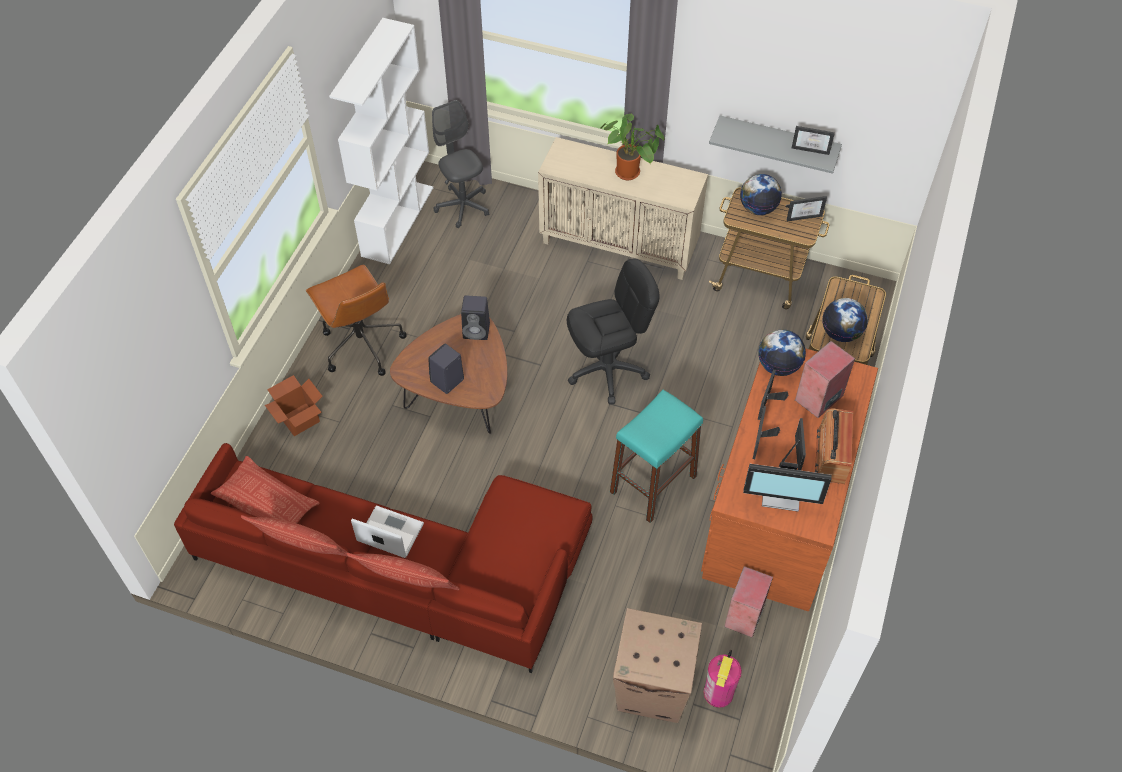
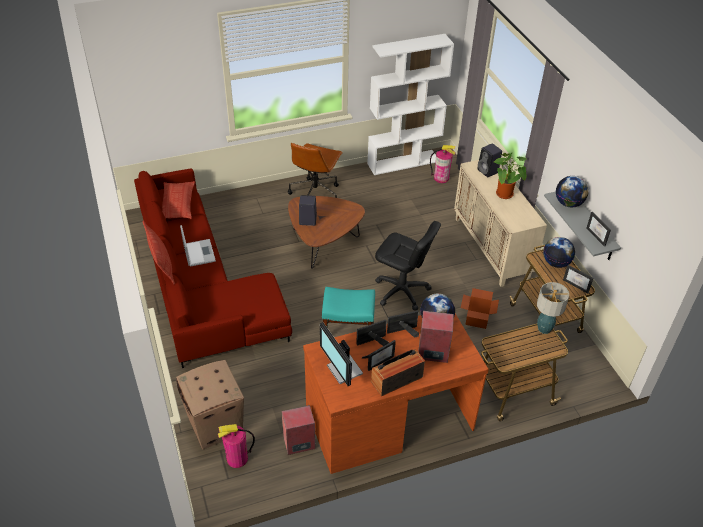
camera: 50 degrees right, 10 degrees down
(300, 419) = (251, 200): cardboard box -> cardboard box (477, 319)
(302, 548) = (150, 219): pillow -> none
(463, 207) = (441, 178): grey office chair -> fire extinguisher
(477, 330) = (350, 213): black speaker -> black speaker (488, 171)
(839, 285) = (544, 328): none -> table lamp
(841, 333) = (508, 348): globe -> globe (568, 203)

